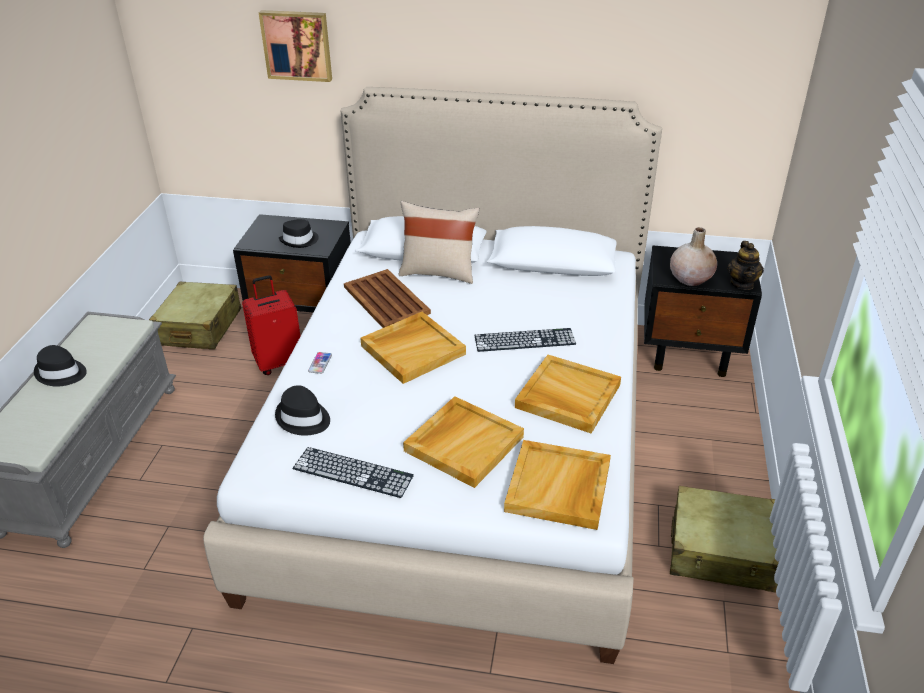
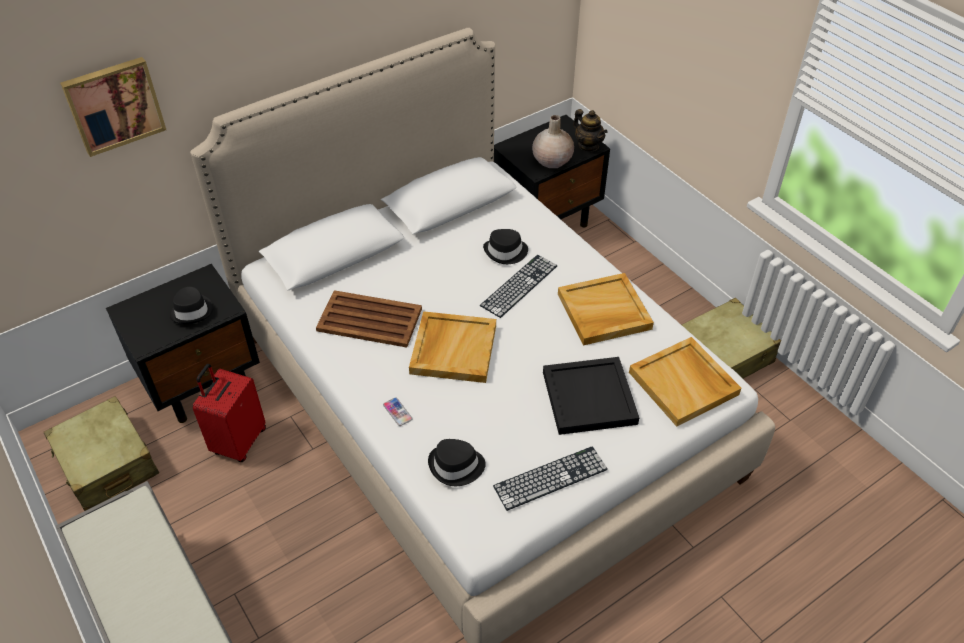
camera: 45 degrees left, 10 degrees up
(61, 373) = (133, 601): black hat -> black hat (506, 252)
(438, 272) = (375, 267): beige pillow -> none
(463, 443) = (588, 397): beige tray -> black tray

